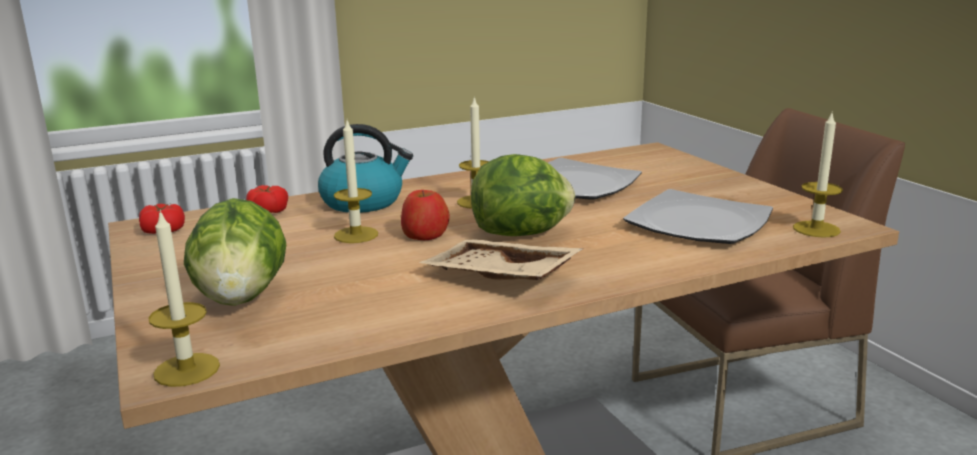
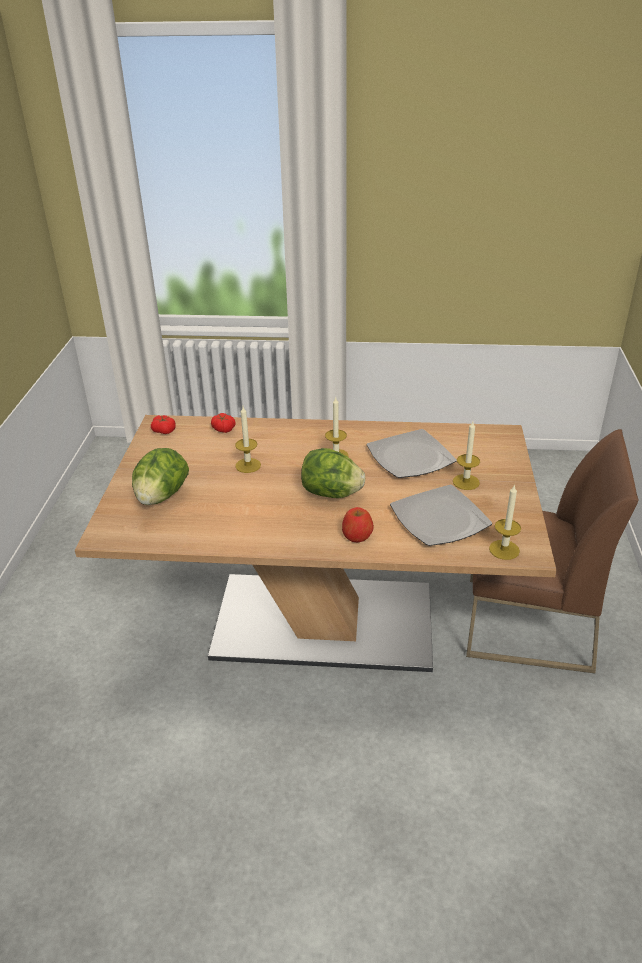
camera: 30 degrees right, 15 degrees up
(187, 370) = (109, 536): candle -> candle (466, 482)
(363, 202) = (276, 436): kettle -> none
(425, 235) = (281, 477): apple -> apple (357, 535)
(498, 277) = (284, 525): beige tray -> none

